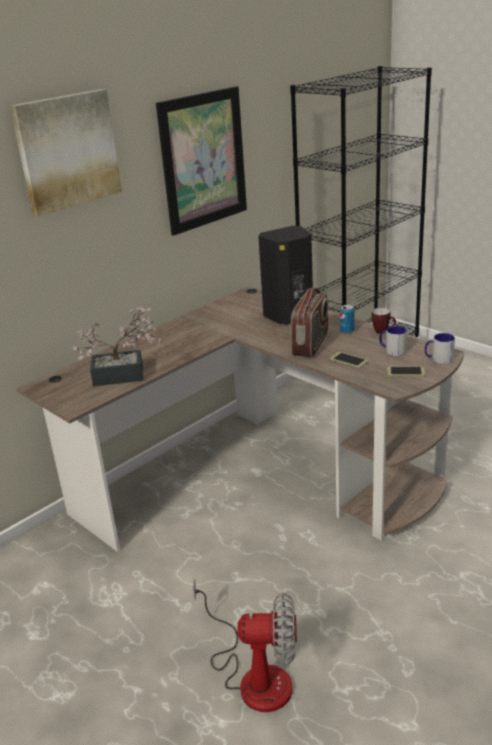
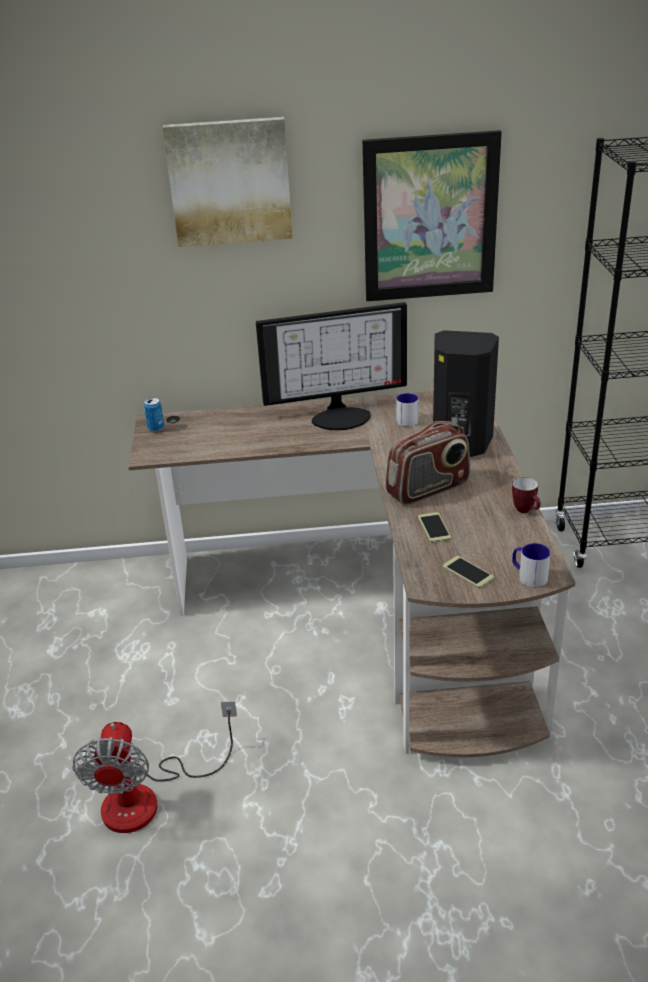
camera: 40 degrees right, 5 degrees up
(125, 375) = (226, 442): potted plant -> none
(184, 330) = (341, 415): none -> monitor
(254, 675) = (149, 797): fan -> fan turned 45 degrees clockwise
(347, 331) = (490, 491): can -> can (156, 428)
(392, 350) = (497, 539): mug -> mug (405, 419)

